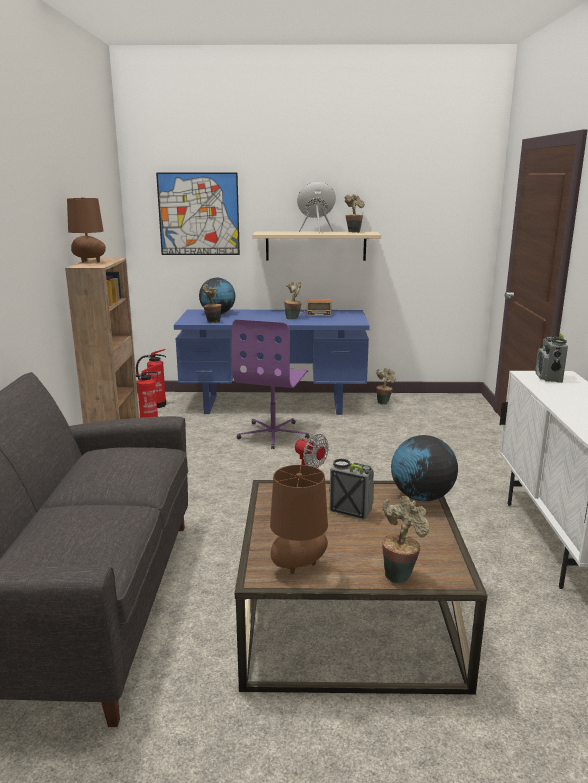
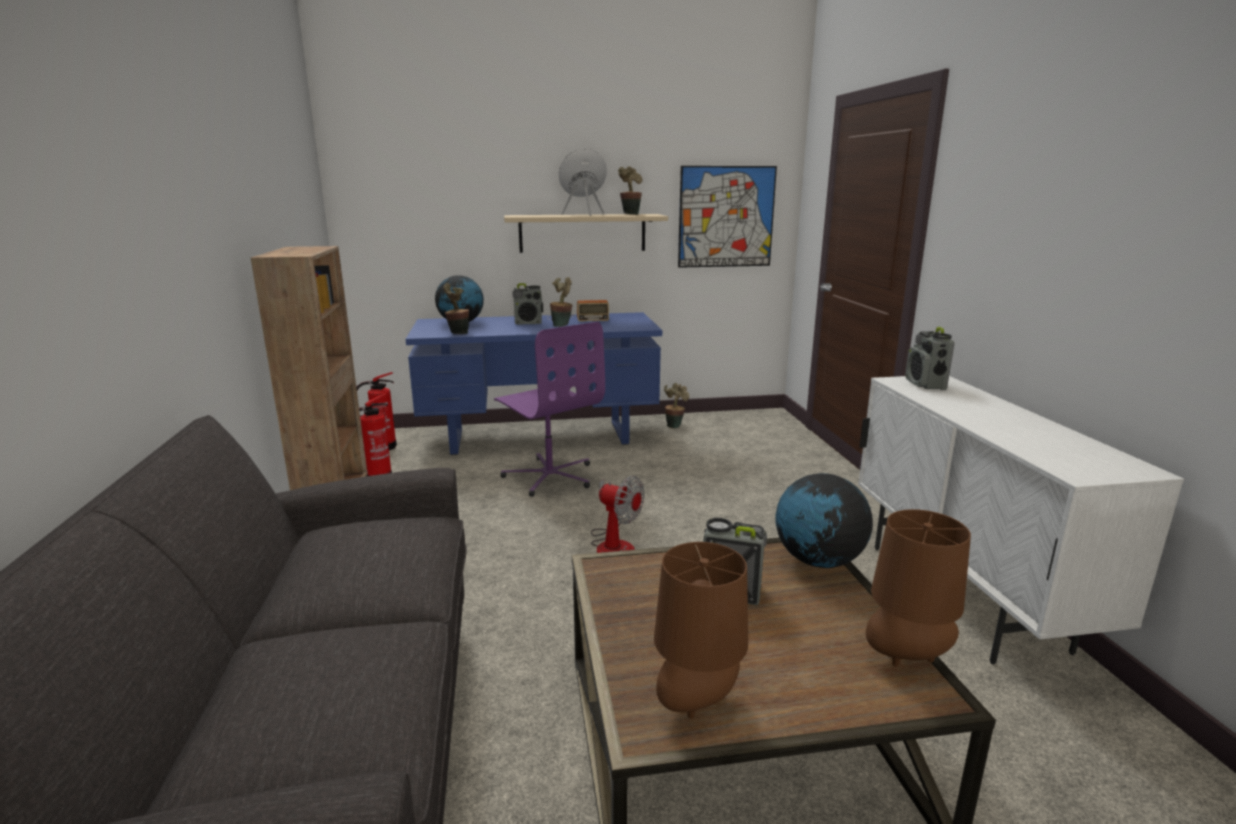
camera: 10 degrees left, 0 degrees up
(89, 261) = (285, 250): brown table lamp -> brown table lamp (906, 661)
(198, 214) = (428, 193): picture -> picture (726, 217)
(268, 316) = (528, 323): none -> radio
(274, 434) = (550, 476): purple office chair -> purple office chair turned 45 degrees counterclockwise
(400, 574) = (853, 697): potted plant -> none

